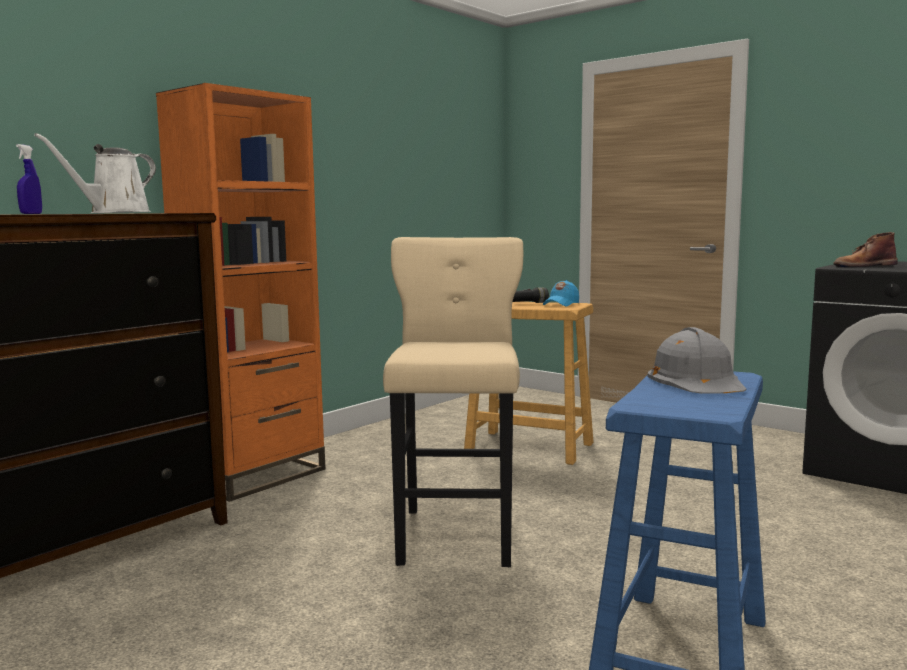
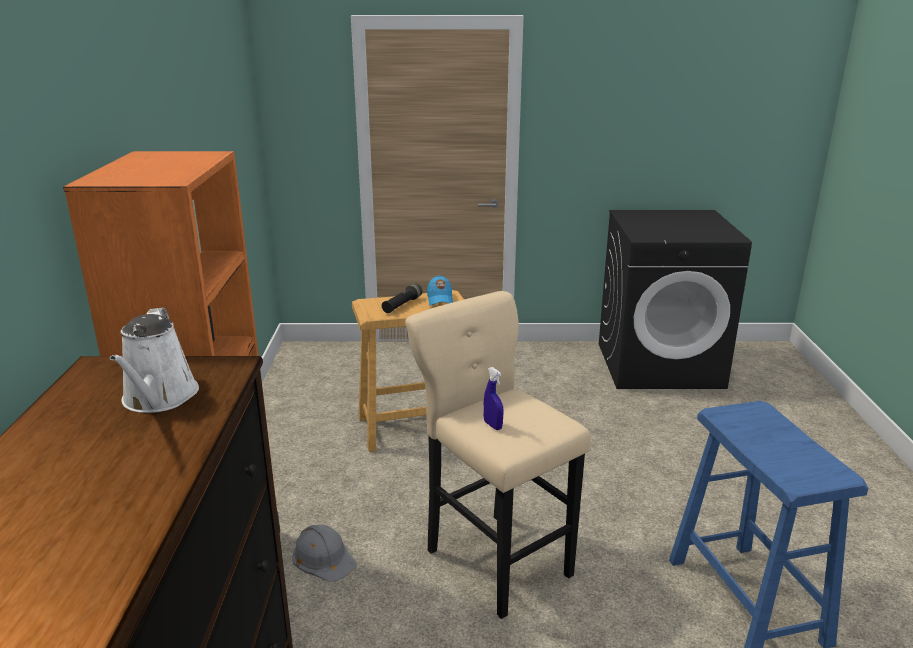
camera: 40 degrees left, 15 degrees up
(31, 214) = (48, 439): blue spray bottle -> blue spray bottle (493, 425)
(696, 380) = (756, 426): grey hard hat -> grey hard hat (324, 557)
(863, 266) = (648, 230): brown boot -> none

